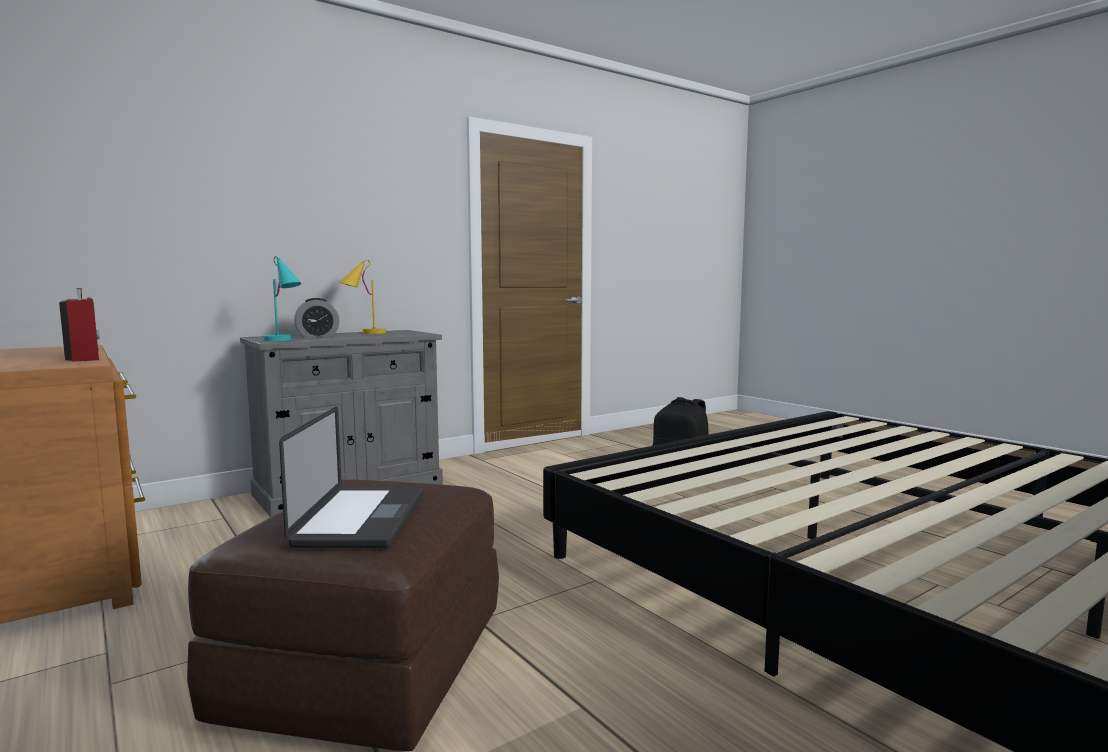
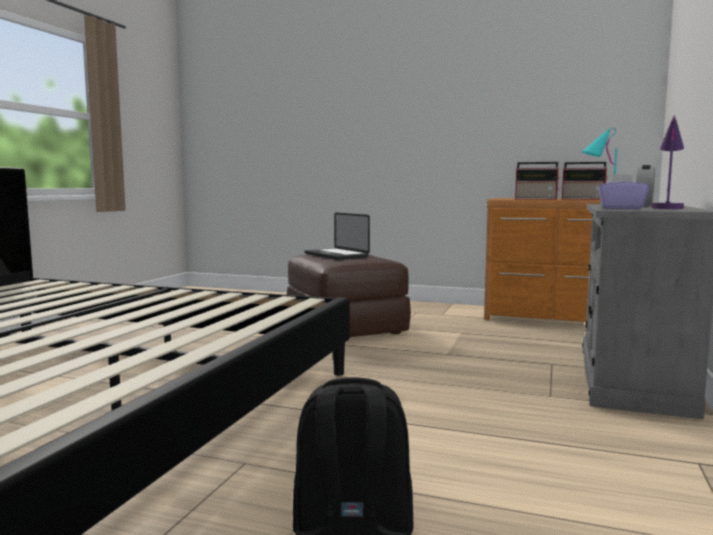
camera: 145 degrees right, 0 degrees up
(53, 351) = (584, 199): none -> radio
(363, 333) = (667, 208): yellow table lamp -> purple table lamp
(401, 334) = (621, 208): none -> purple tissue box

